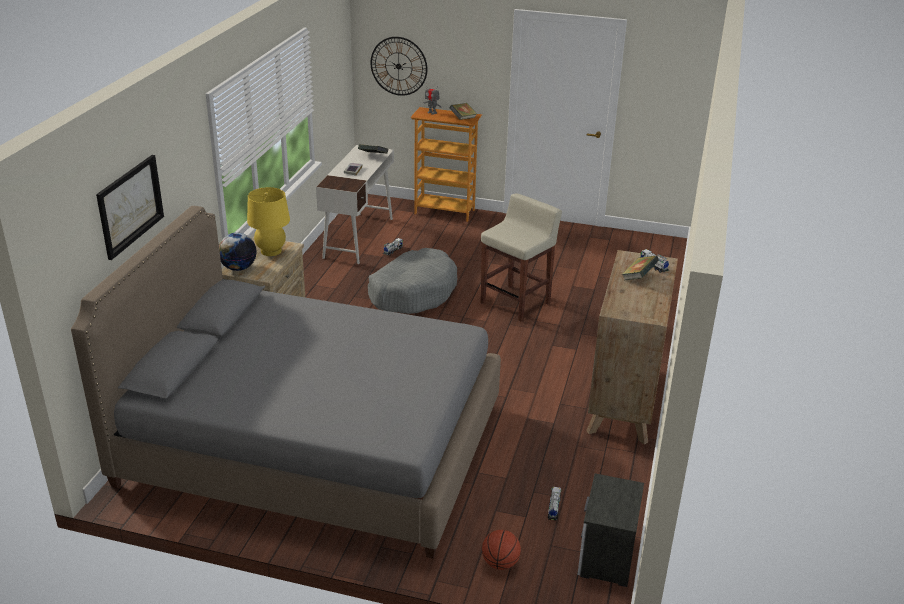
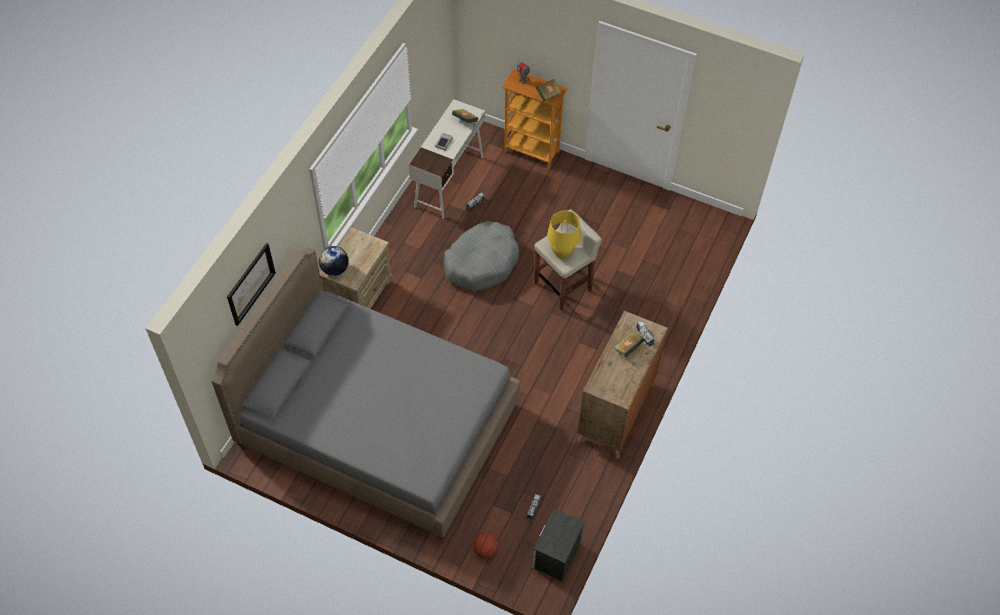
camera: 10 degrees right, 25 degrees up
(271, 251) = (362, 250): yellow table lamp -> yellow table lamp (562, 252)
(398, 66) = (496, 34): wall clock -> none

